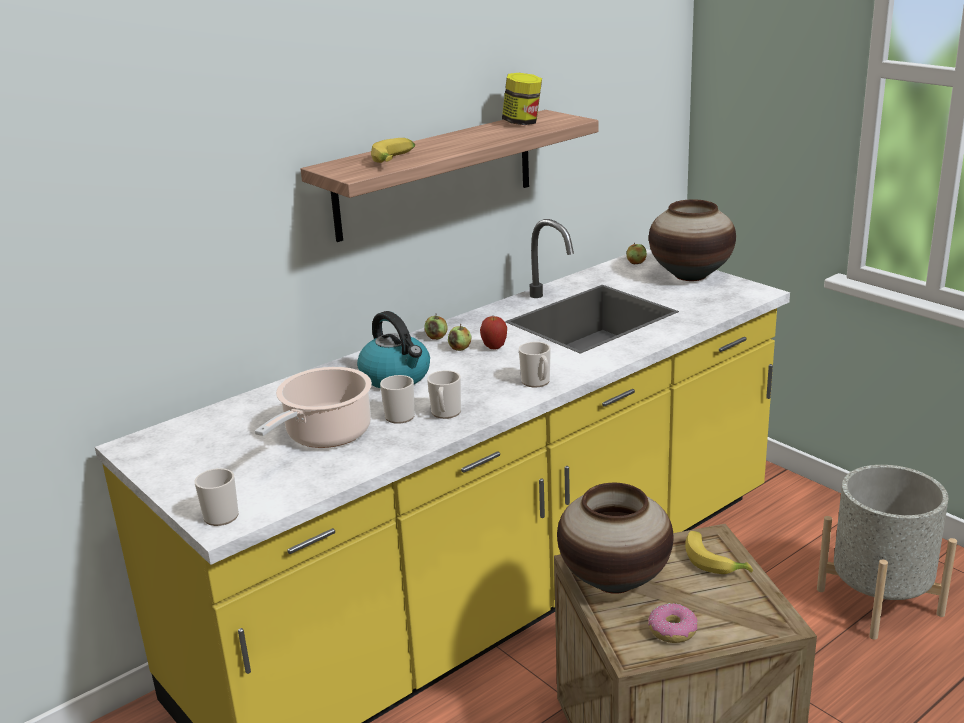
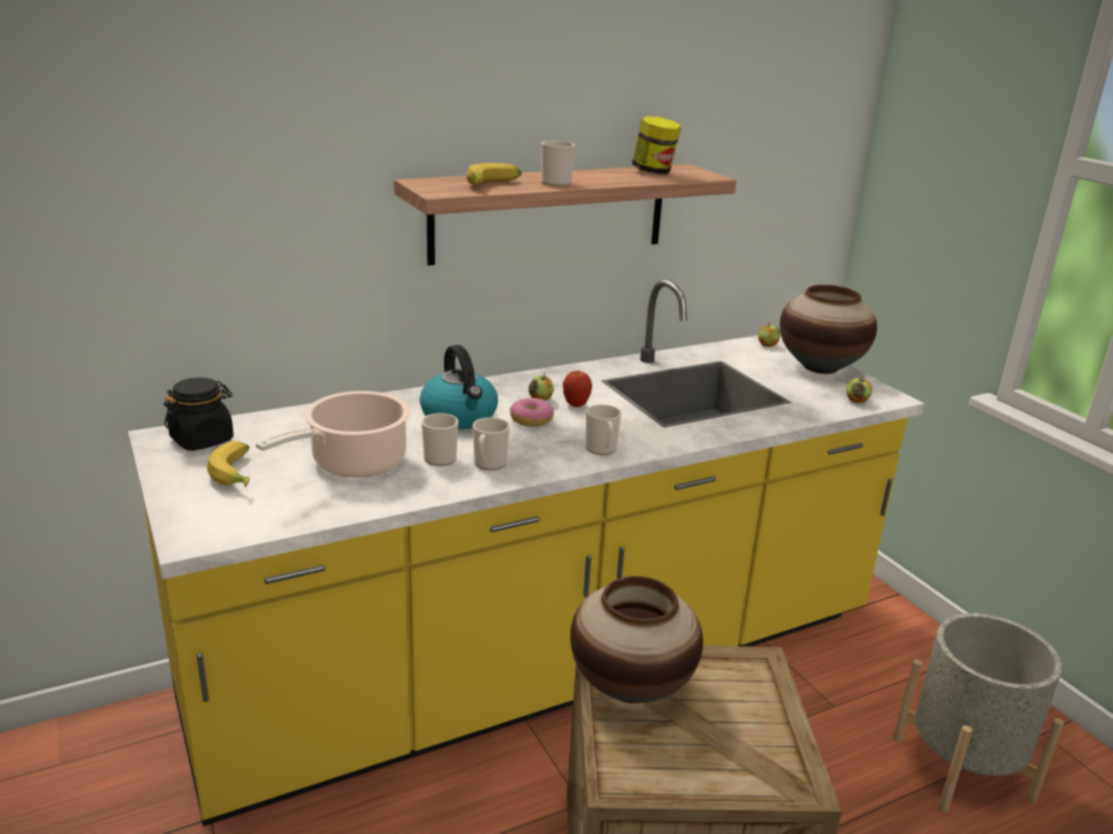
camera: 10 degrees right, 0 degrees up
(172, 441) = (202, 440): none -> black jar
(221, 514) = (199, 526): mug -> mug (556, 182)
(436, 337) = (523, 384): apple -> apple (857, 401)
(673, 630) = (673, 763): donut -> donut (531, 420)
(715, 561) = (754, 689): banana -> banana (239, 474)

